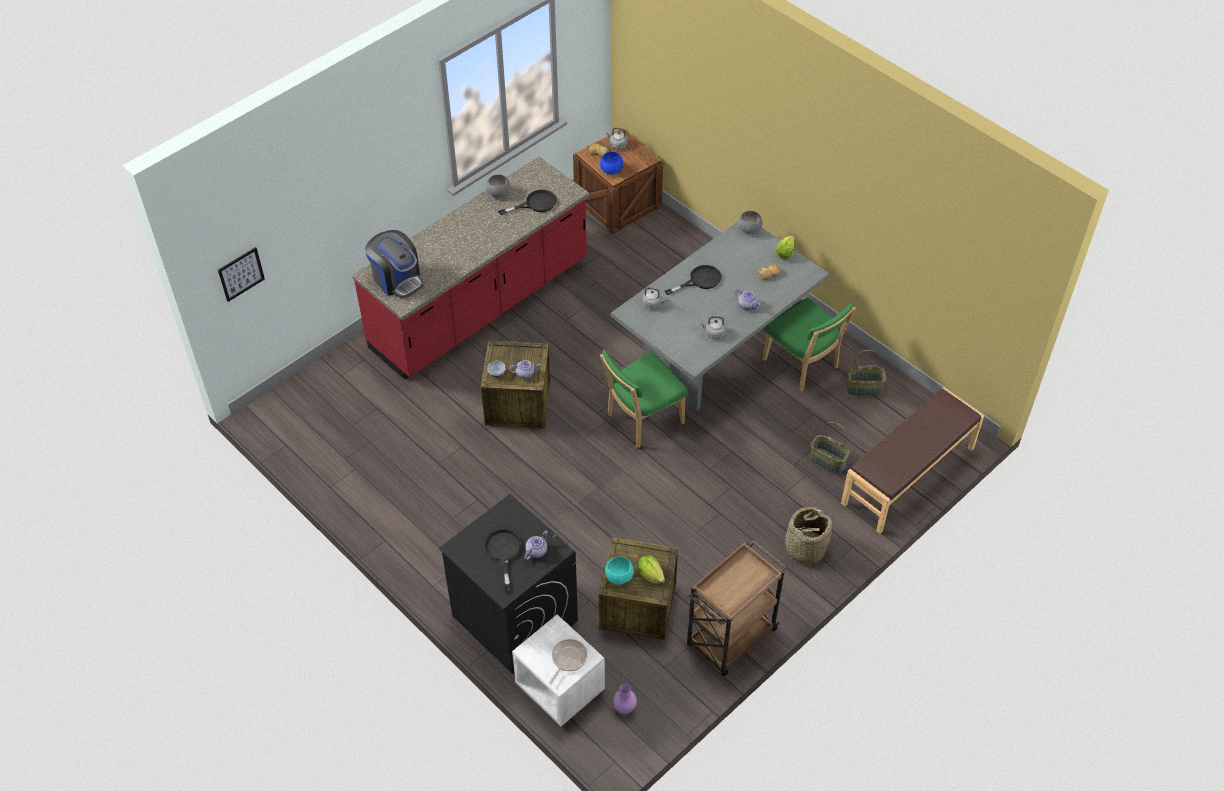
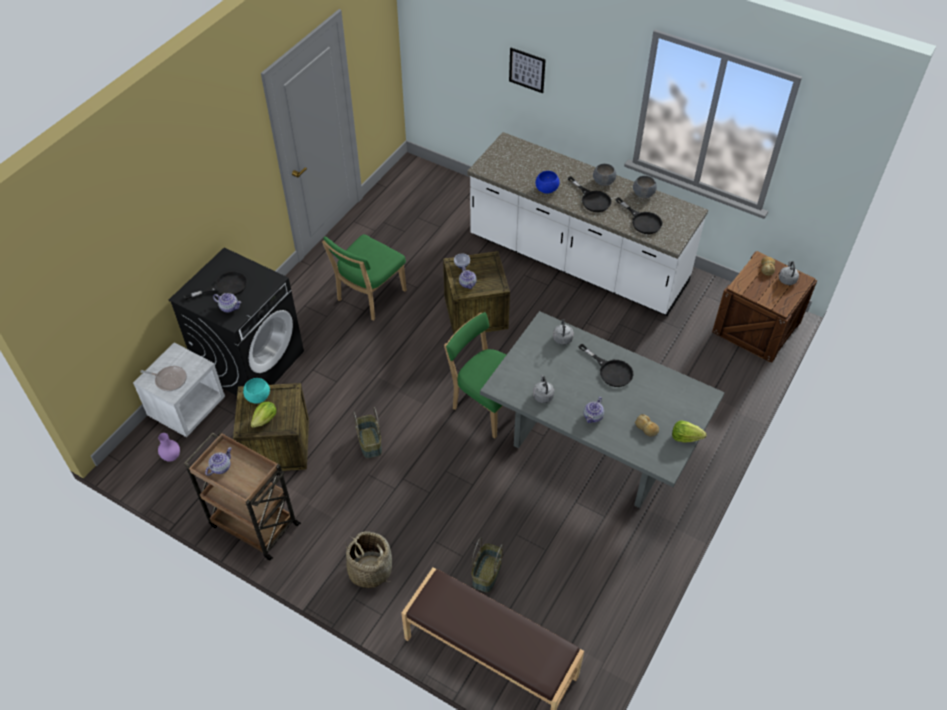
camera: 75 degrees right, 0 degrees up
(241, 274) = (435, 49): picture -> picture (527, 70)
(397, 279) = (508, 157): coffee machine -> none
(481, 306) = (577, 261): red counter -> white counter
(490, 231) = (592, 199): none -> black frying pan
(611, 170) = (747, 282): blue bowl -> blue bowl (546, 189)
(731, 594) = (221, 467): none -> teapot
(749, 229) = (706, 399): grey bowl -> grey bowl (604, 181)
(803, 365) = (608, 528): green chair -> green chair (369, 297)
(864, 387) = (600, 594): basket -> basket (370, 443)

